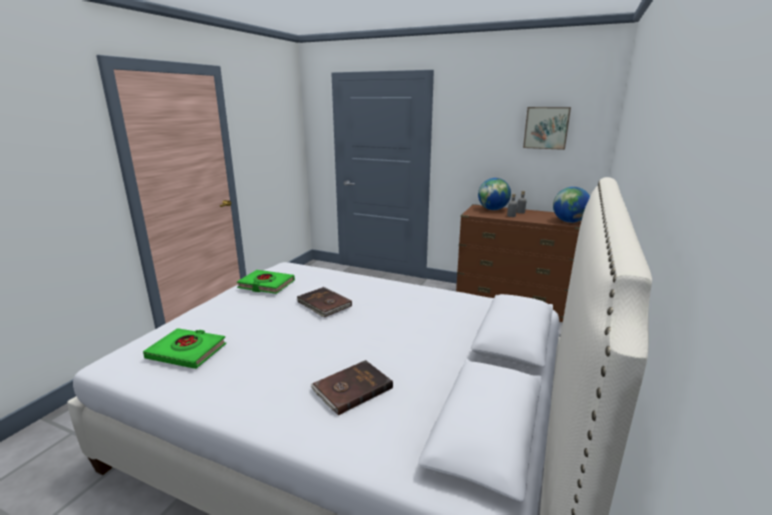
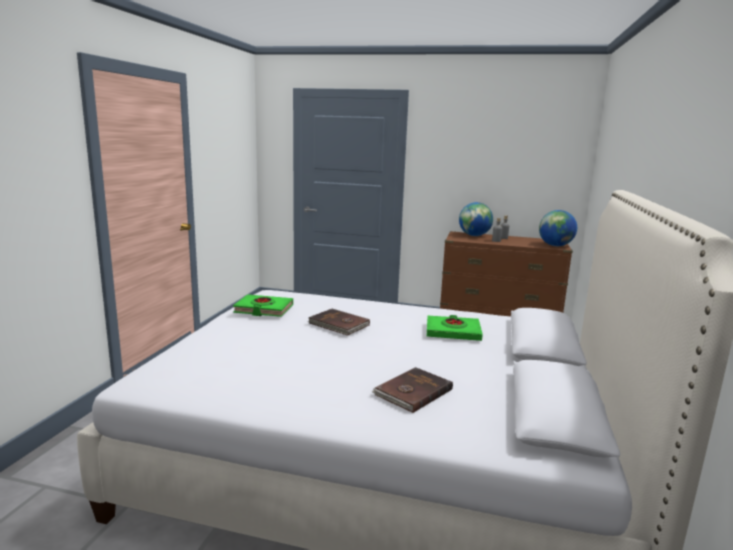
camera: 10 degrees left, 5 degrees down
(187, 352) = (217, 371): green book -> green book (453, 332)
(546, 128) = (526, 152): picture -> none

